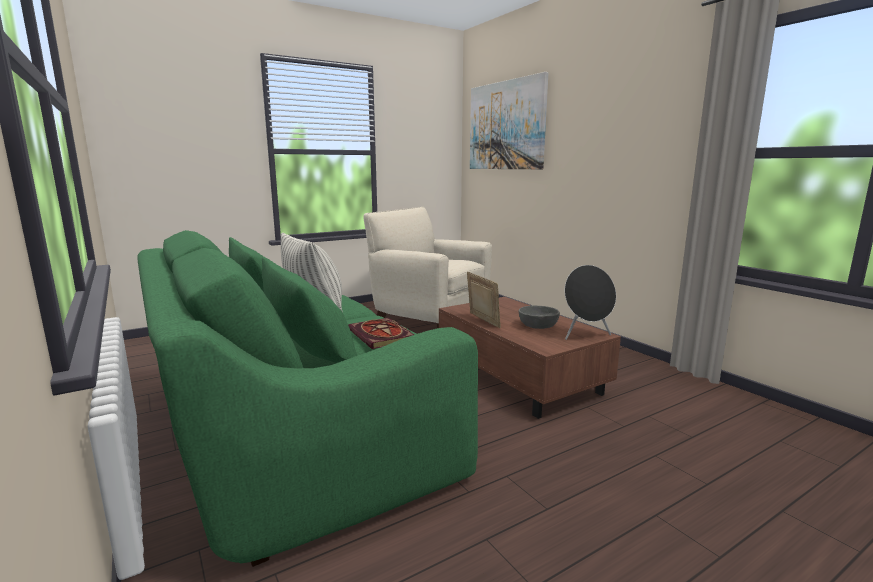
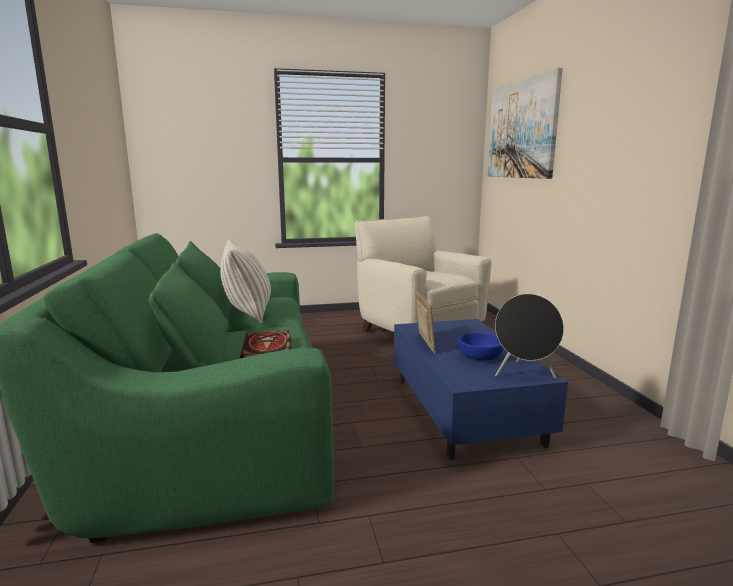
camera: 20 degrees right, 0 degrees up
(518, 376) = (463, 409): brown coffee table -> blue coffee table
(538, 325) = (480, 356): grey bowl -> blue bowl

